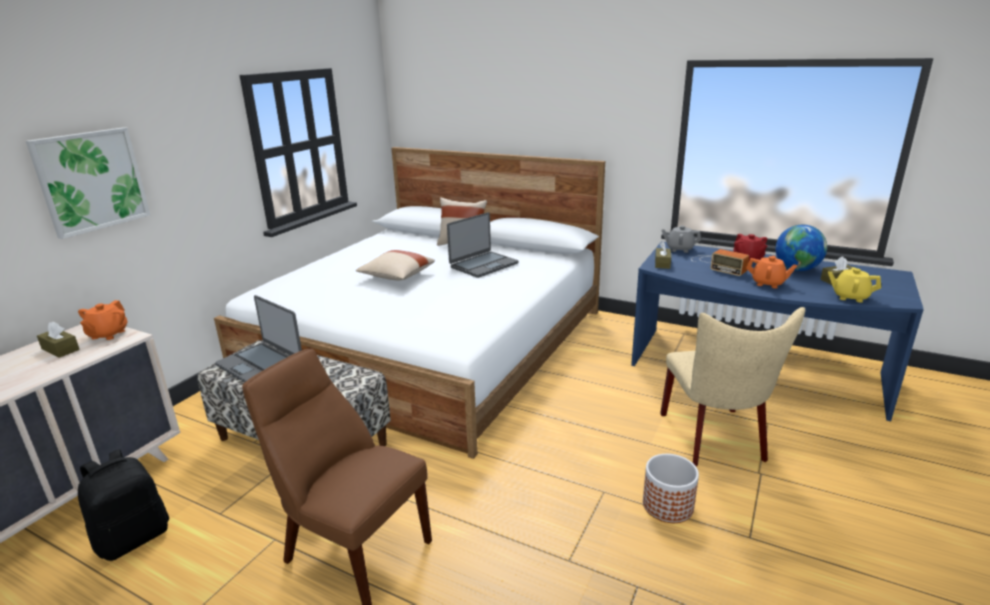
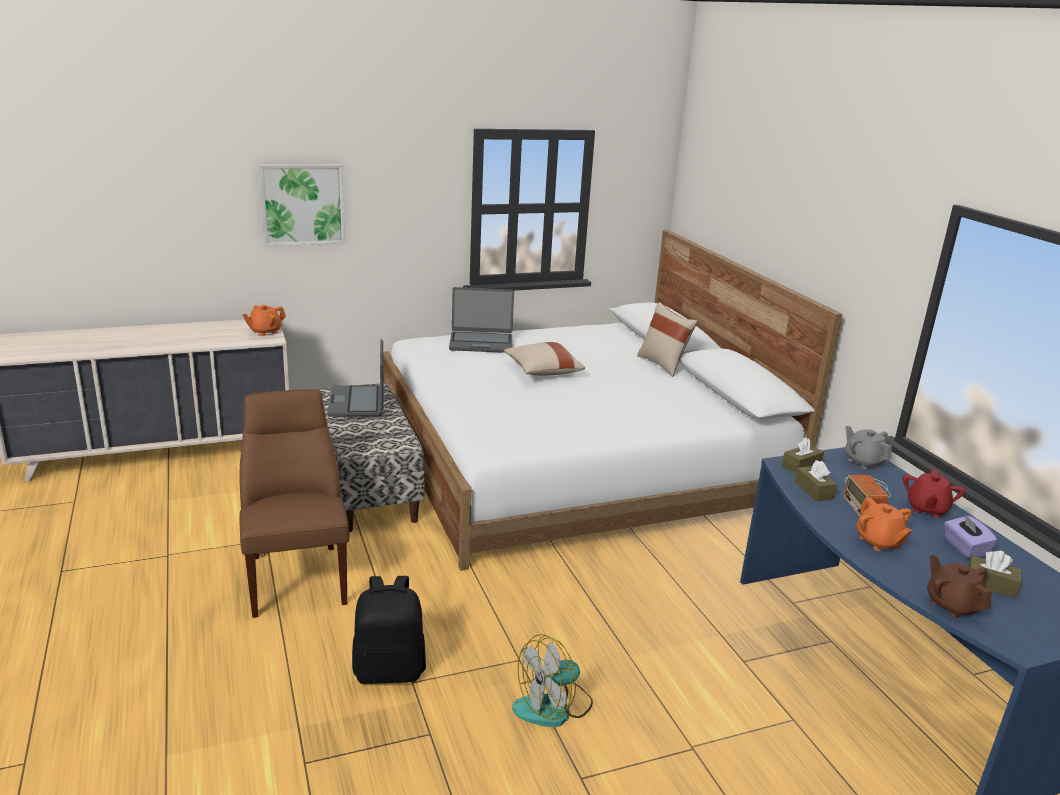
camera: 40 degrees right, 0 degrees up
(60, 349) = (229, 331): brown tissue box -> brown tissue box (813, 490)
(134, 538) = (204, 491): black backpack -> black backpack (389, 670)
(483, 265) = (641, 393): laptop -> laptop (481, 343)
(668, 506) = (553, 707): planter -> fan
(716, 440) = (701, 695): beige chair -> none
(796, 269) = (965, 548): globe -> purple tissue box
(850, 297) = (952, 605): yellow teapot -> brown teapot

